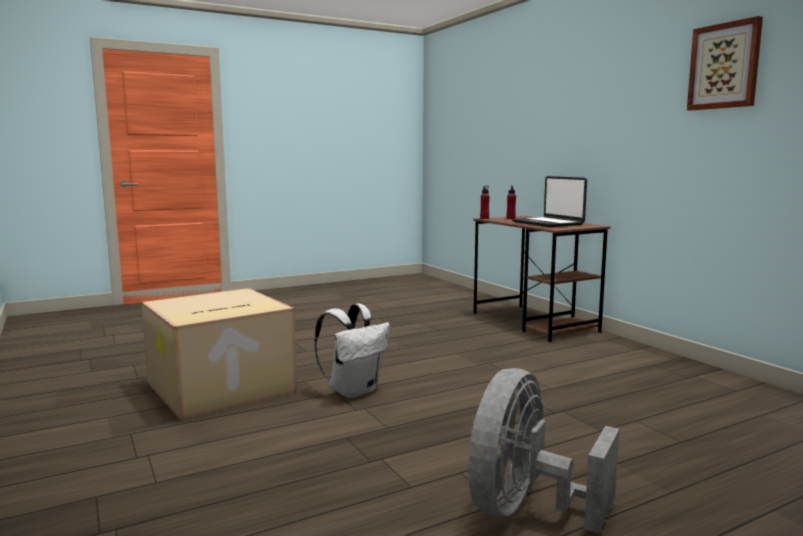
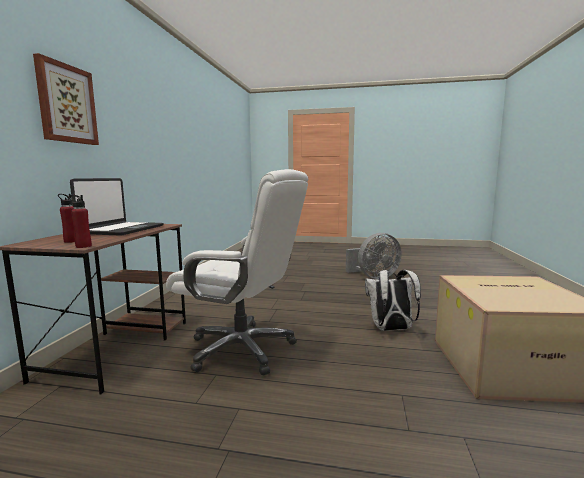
camera: 140 degrees left, 0 degrees up
(455, 342) = (242, 349): none -> white office chair
(724, 66) = (161, 106): picture -> picture (66, 104)

